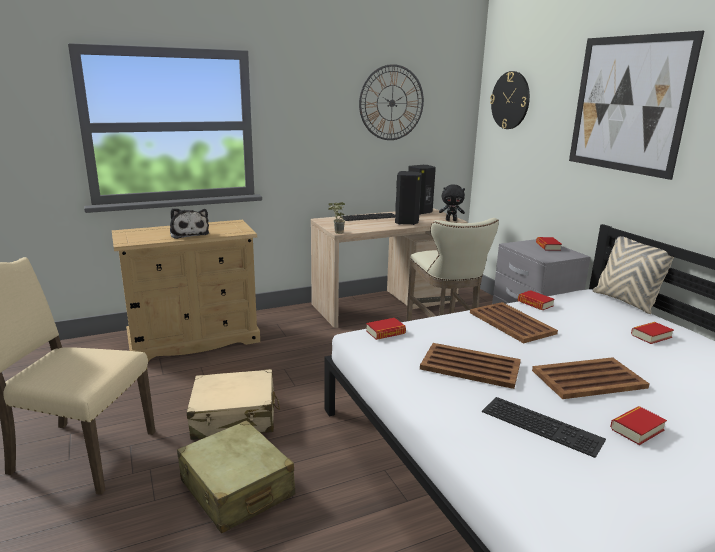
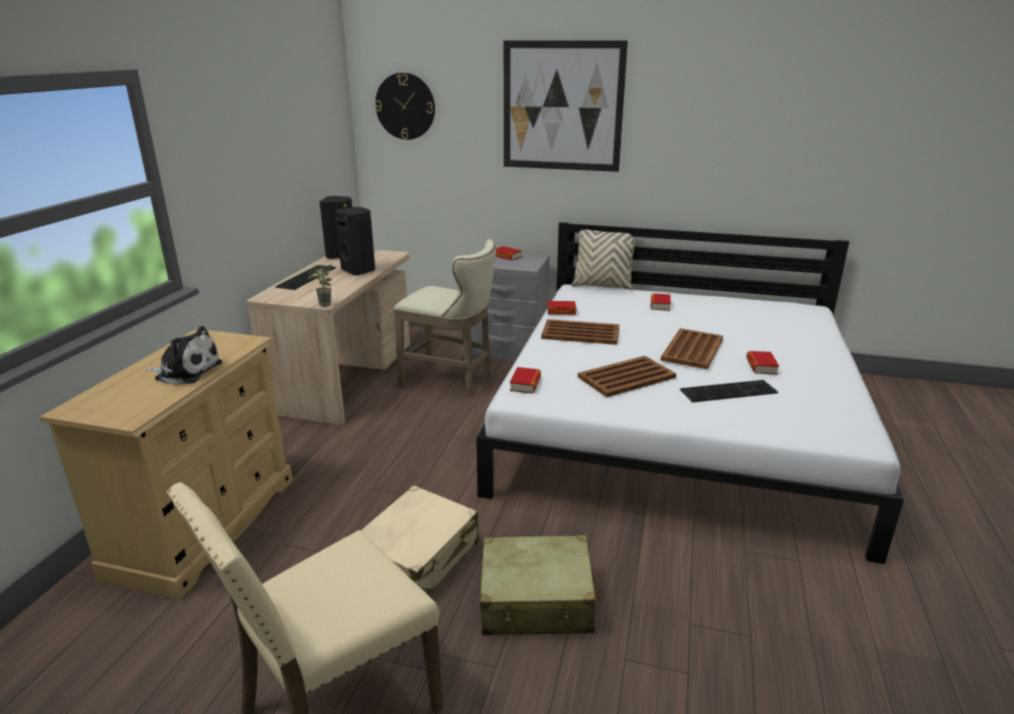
camera: 50 degrees left, 5 degrees up
(392, 103) = (288, 124): wall clock -> none
(451, 220) = (392, 255): black plush toy -> none

